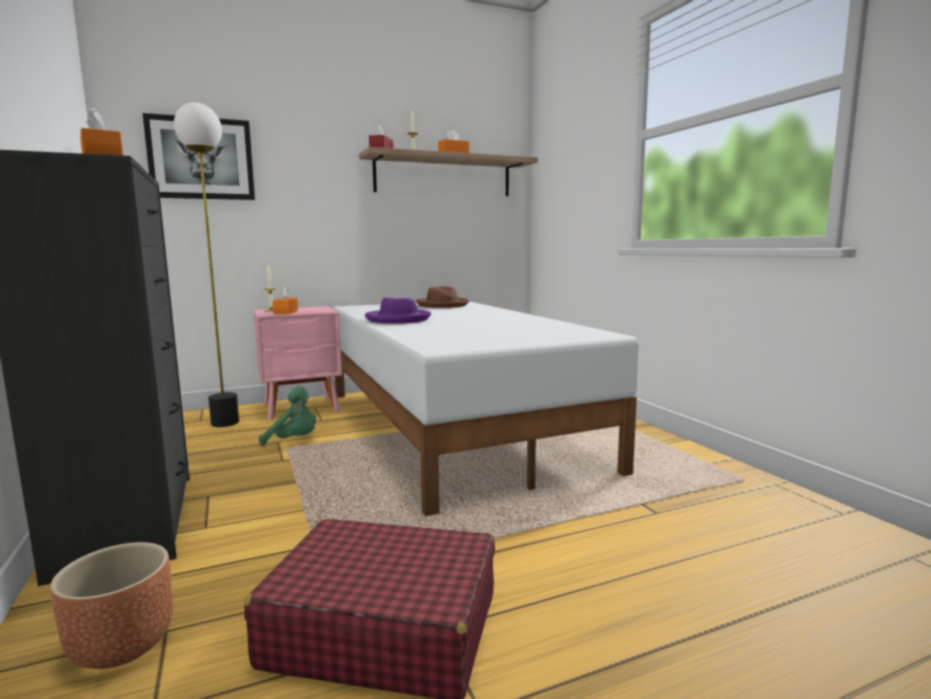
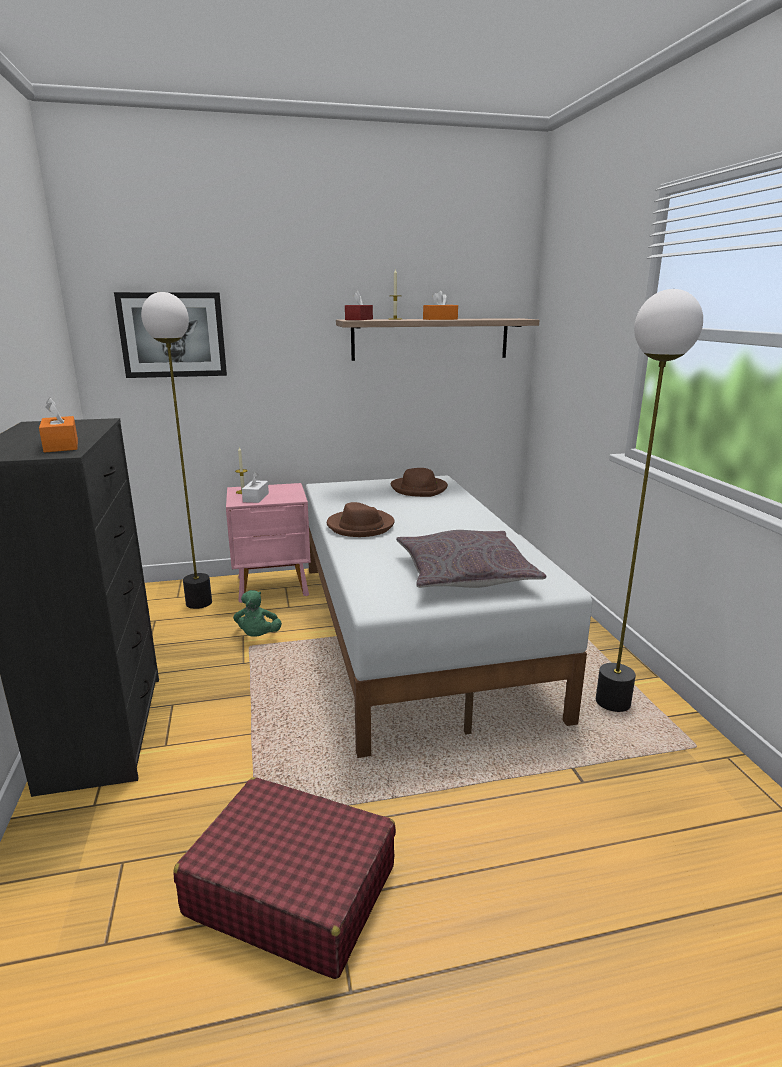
camera: 10 degrees right, 10 degrees up
(122, 646) = (89, 872): brown planter -> none
(286, 312) = (256, 497): orange tissue box -> white tissue box
(294, 441) = (258, 636): green plush toy -> green plush toy turned 60 degrees clockwise
(398, 319) = (360, 526): purple hat -> brown hat
(513, 333) = (464, 574): none -> grey pillow
(657, 458) = (613, 703): none -> floor lamp

